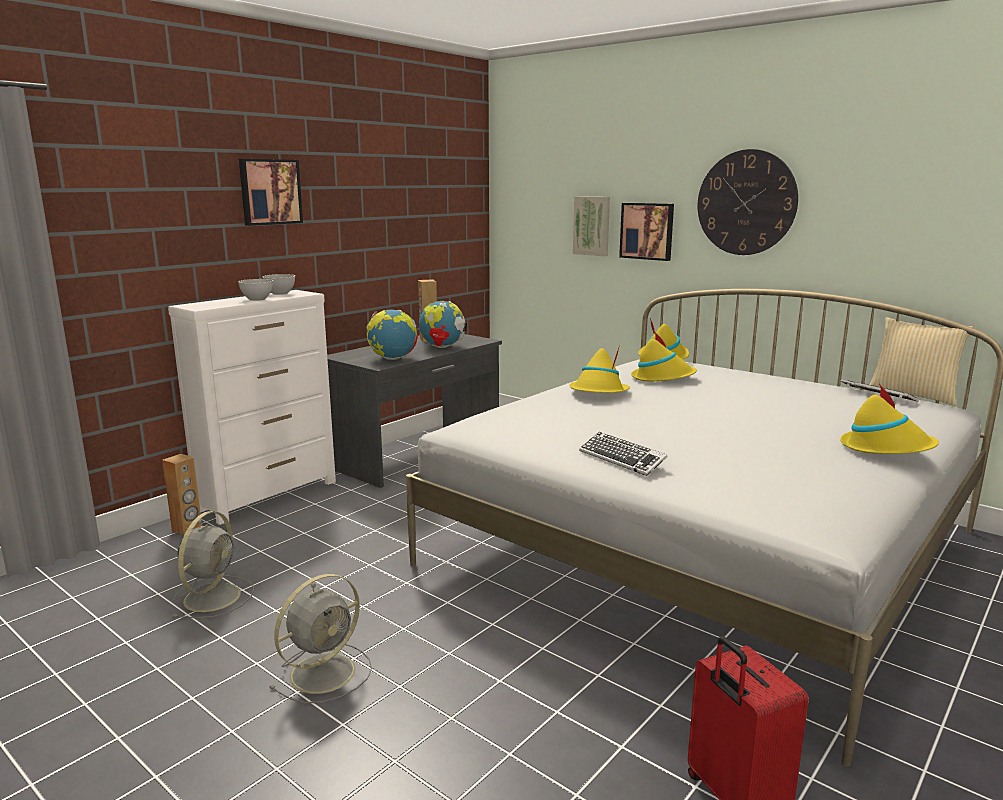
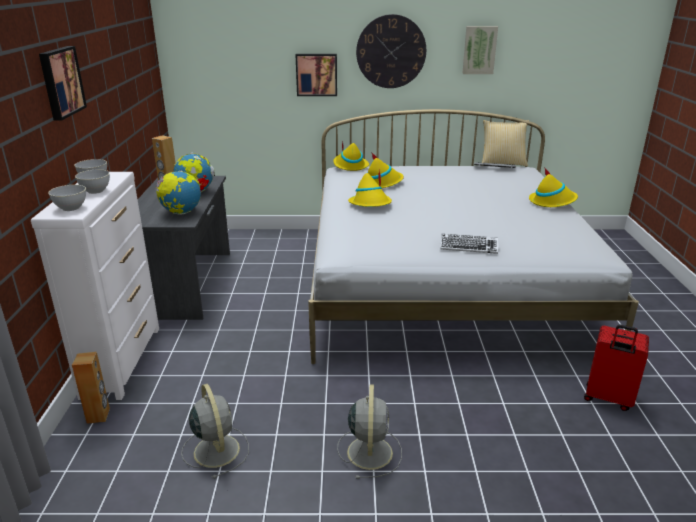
camera: 40 degrees left, 10 degrees up
(209, 305) = (71, 208): none -> grey bowl
(592, 226) = (268, 72): picture -> picture (479, 50)

